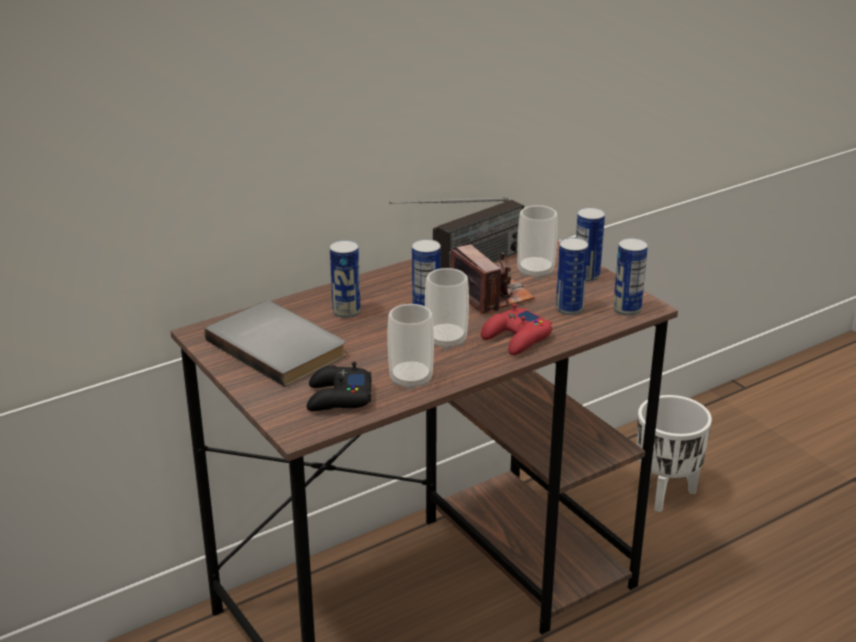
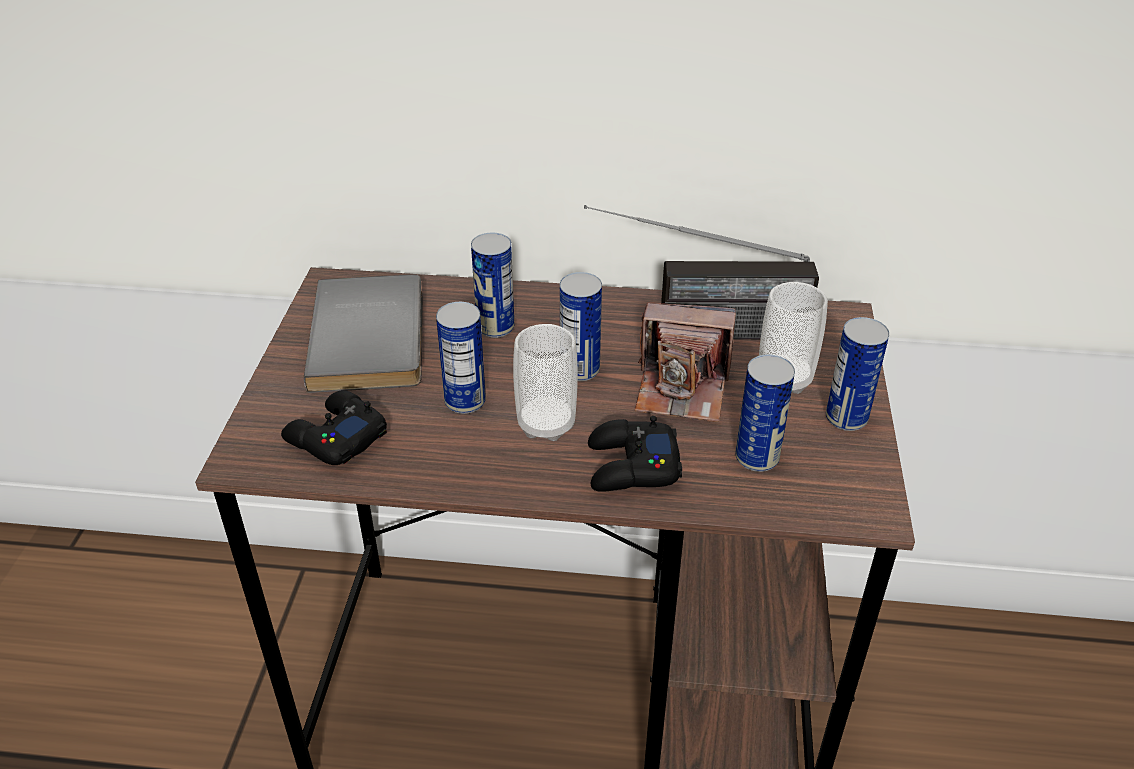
camera: 40 degrees right, 10 degrees up
(411, 380) = (436, 457): cup -> none
(492, 296) = (682, 388): camera -> camera turned 90 degrees clockwise
(516, 338) = (631, 466): red game controller -> black game controller
(627, 309) = (836, 500): can -> can (465, 401)
(666, 493) = (972, 736): white planter -> none

